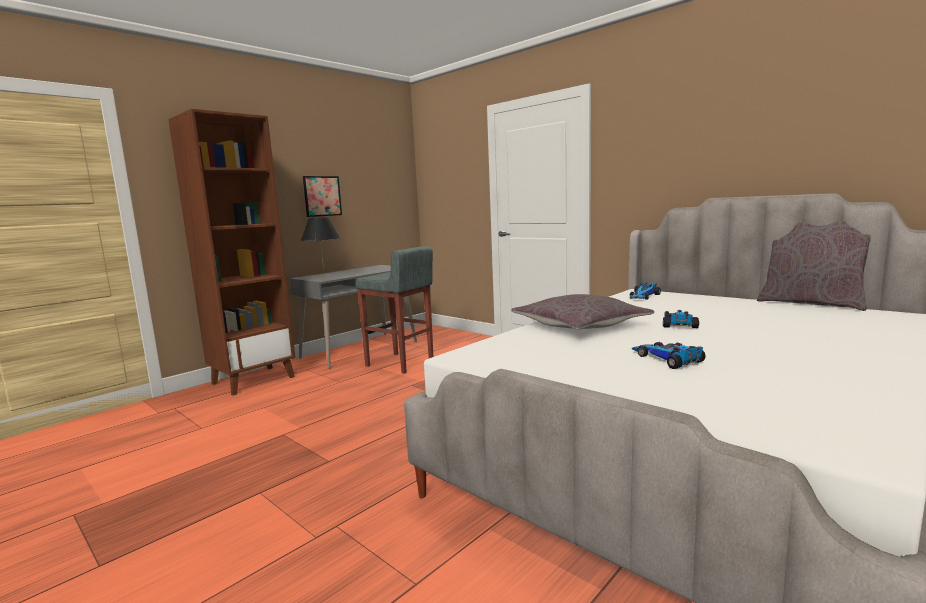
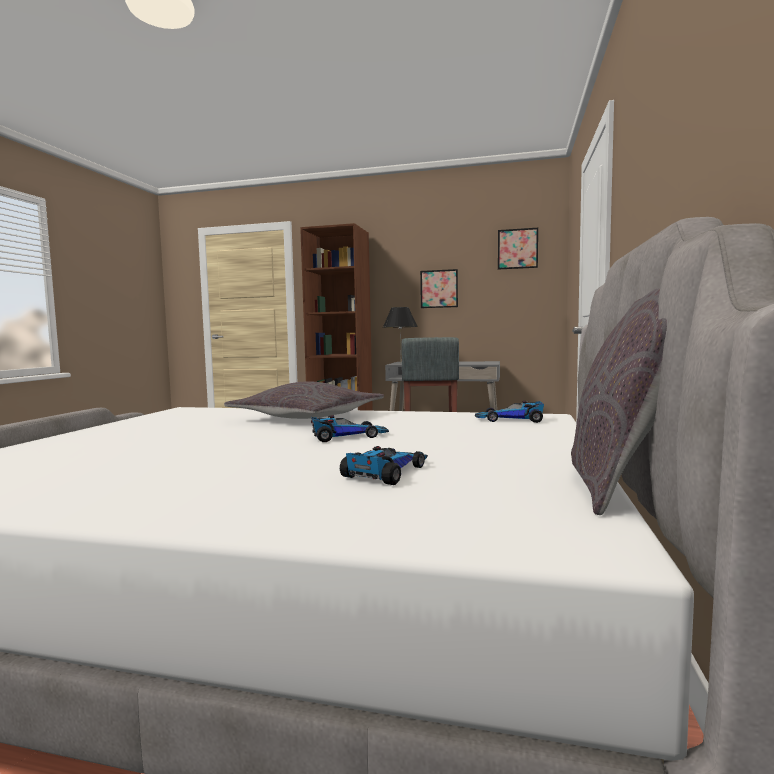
camera: 60 degrees right, 5 degrees down
(383, 160) = (517, 248): none -> picture
(666, 359) = (171, 441): toy car -> toy car (388, 472)

